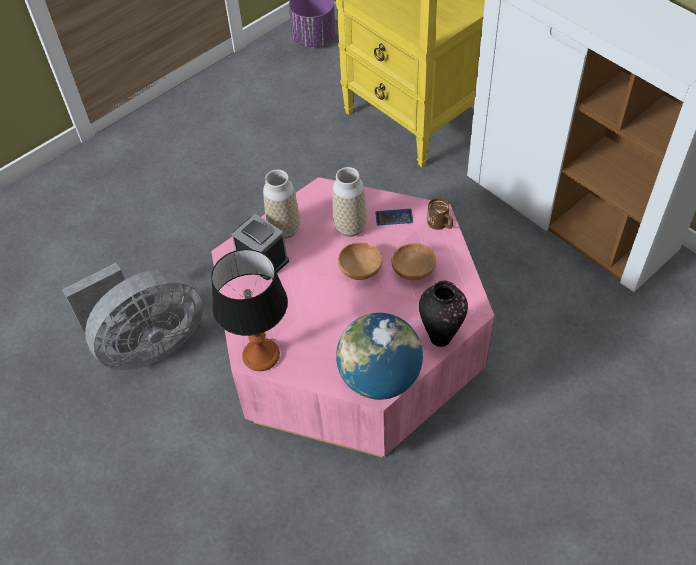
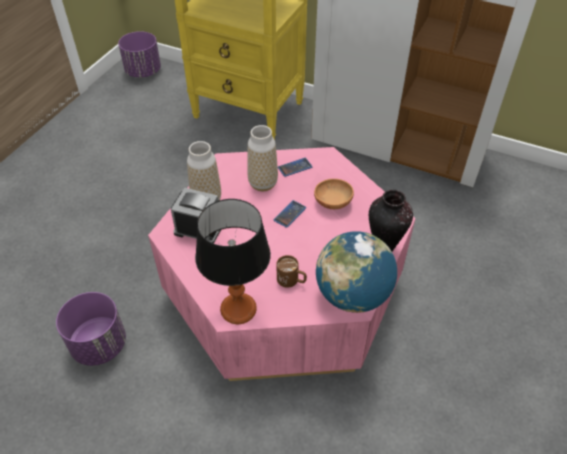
camera: 25 degrees left, 5 degrees down
(148, 344) = (99, 344): grey fan -> purple planter
(361, 270) = (290, 214): brown bowl -> phone
(441, 224) = (335, 163): brown mug -> brown mug (291, 281)

